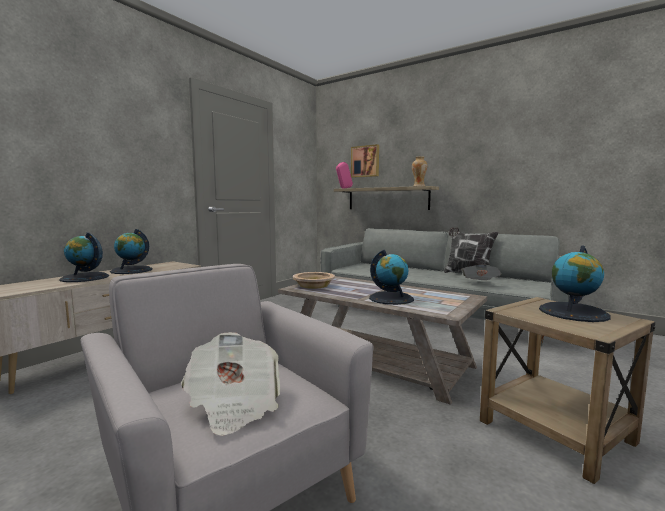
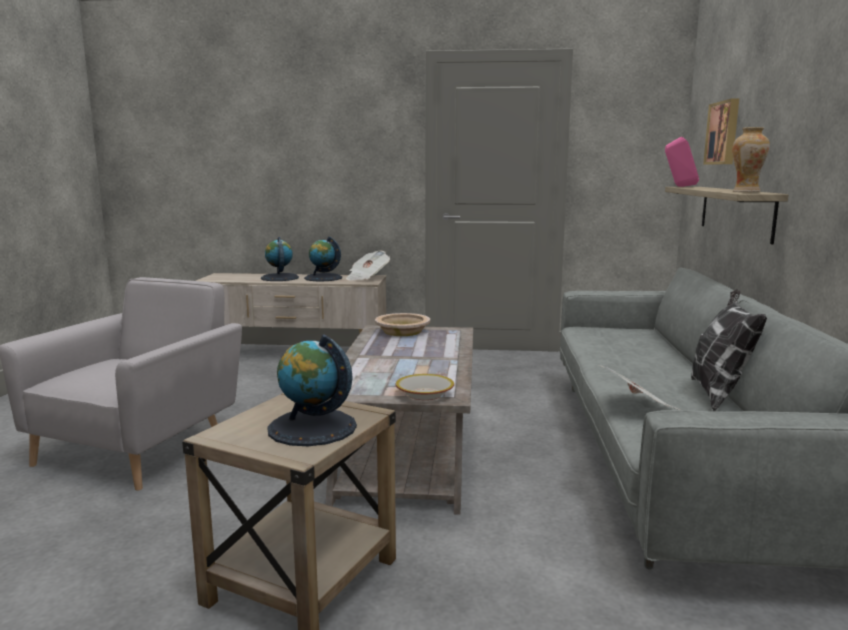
camera: 60 degrees right, 5 degrees up
(234, 404) = (97, 375): newspaper -> newspaper (367, 278)
(391, 298) = (381, 365): globe -> none
(462, 299) = (424, 394): none -> bowl

